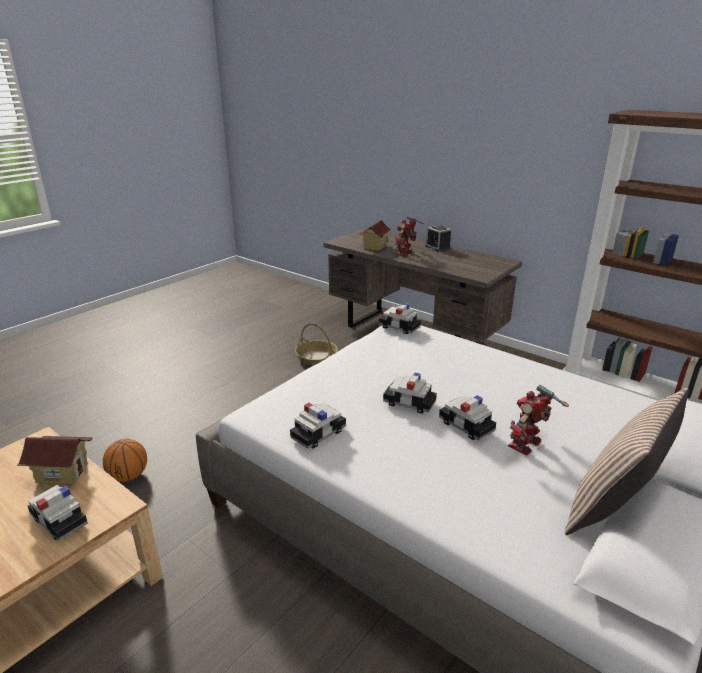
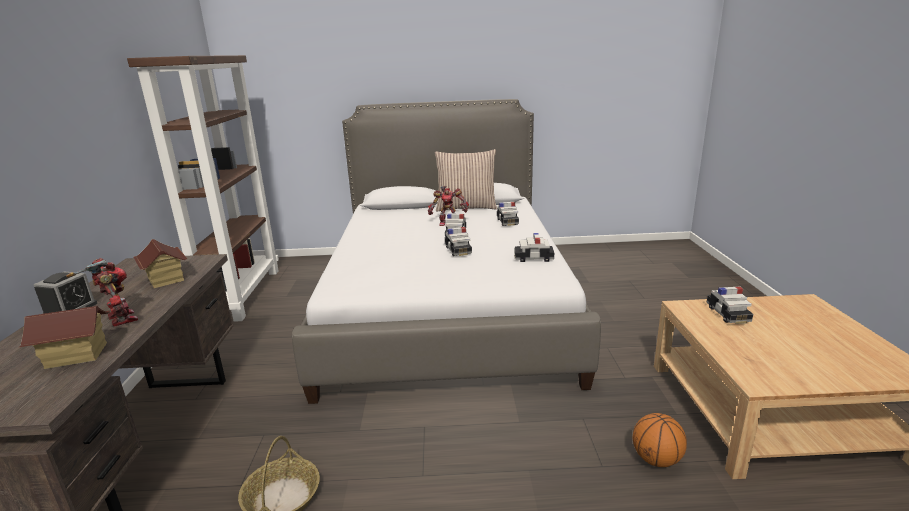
camera: 130 degrees left, 5 degrees down
(62, 473) = (727, 342): toy house -> toy house (165, 279)
(399, 327) = (342, 287): toy car -> toy car (507, 221)
(405, 254) = (119, 319): toy robot -> toy robot turned 120 degrees counterclockwise

